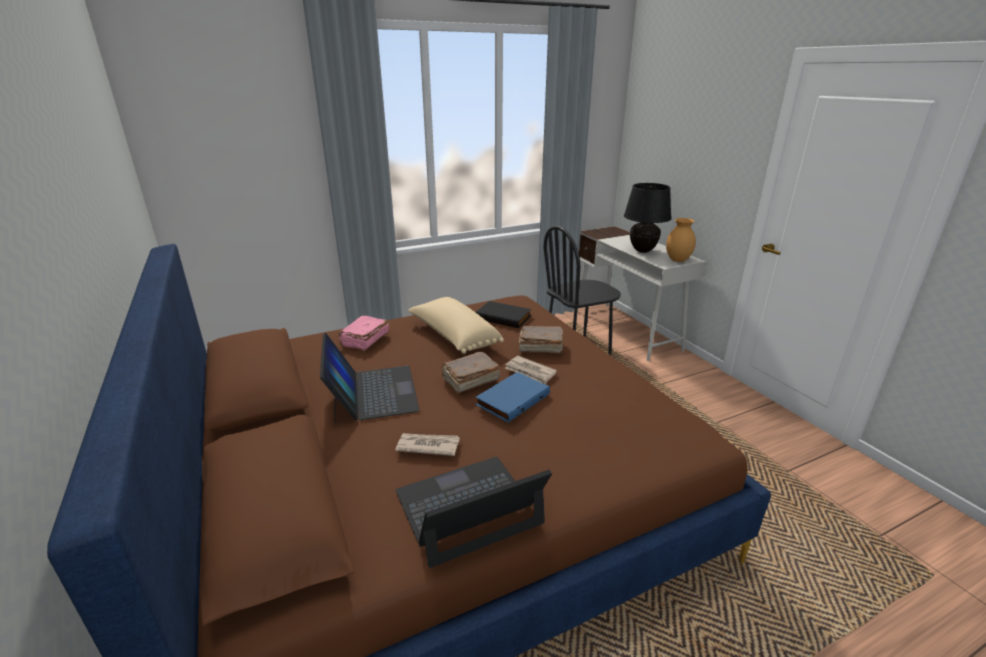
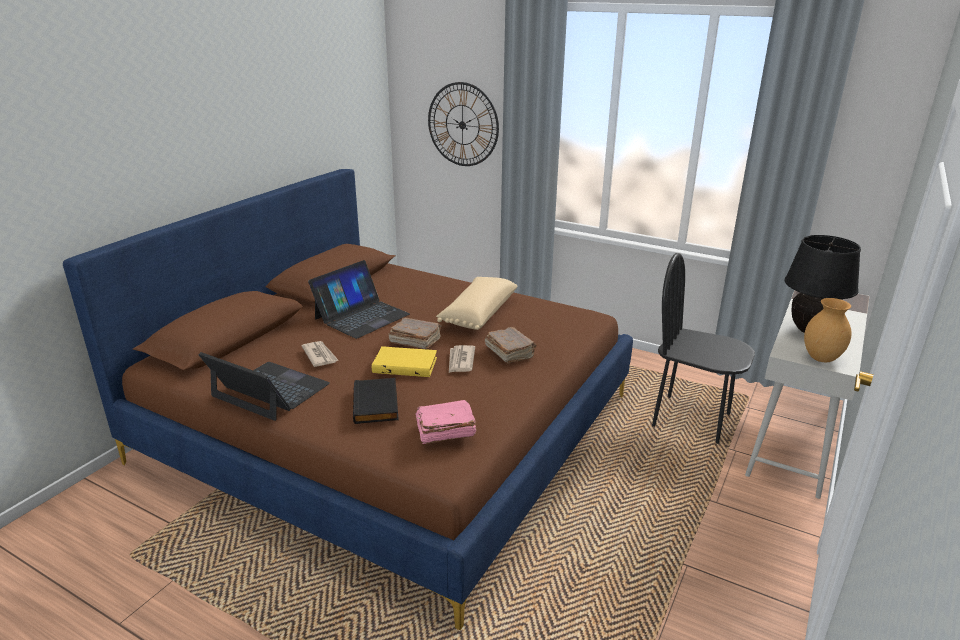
camera: 55 degrees right, 0 degrees up
(260, 166) = (462, 125): none -> wall clock
(364, 340) = (427, 287): pink book -> pink book (444, 431)
(504, 317) = (543, 320): black book -> black book (377, 404)
(512, 399) = (406, 364): blue book -> yellow book

